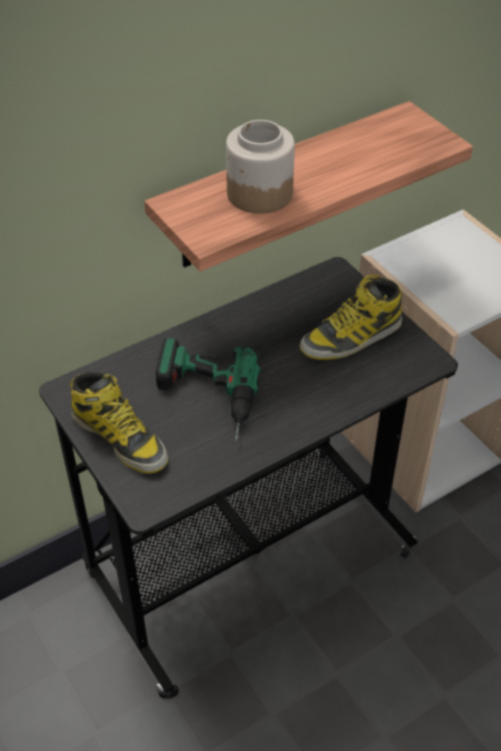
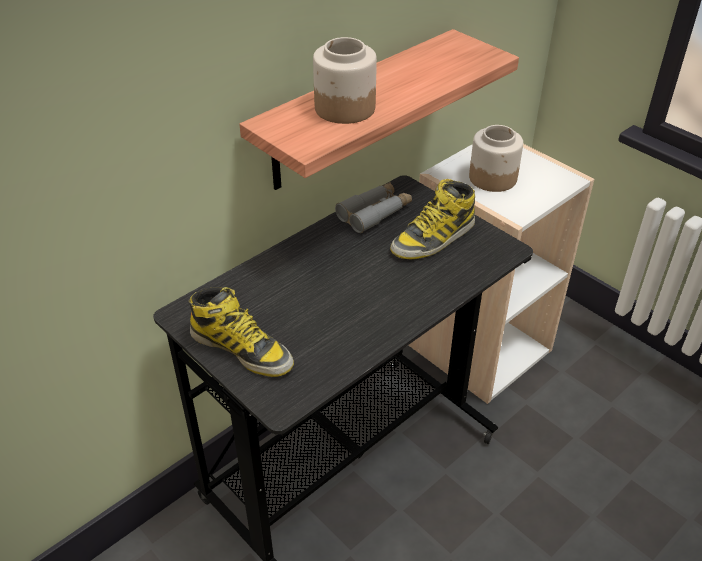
camera: 10 degrees left, 5 degrees down
(205, 398) = (314, 304): power drill -> none
(295, 299) = (374, 213): none -> grey binoculars
(442, 269) = (493, 178): none -> jar

